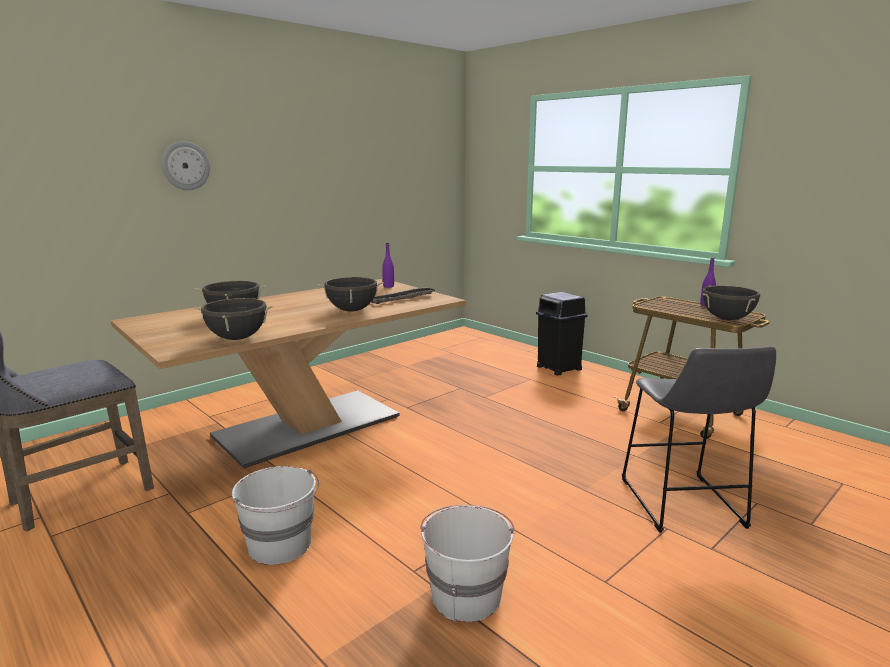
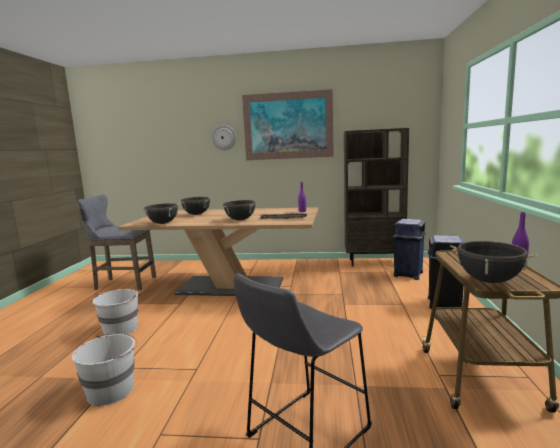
camera: 50 degrees right, 5 degrees down
(295, 151) = (288, 126): none -> picture
(418, 345) = (374, 262): none -> brown bookcase
(477, 350) = (408, 274): none -> blue trash can

